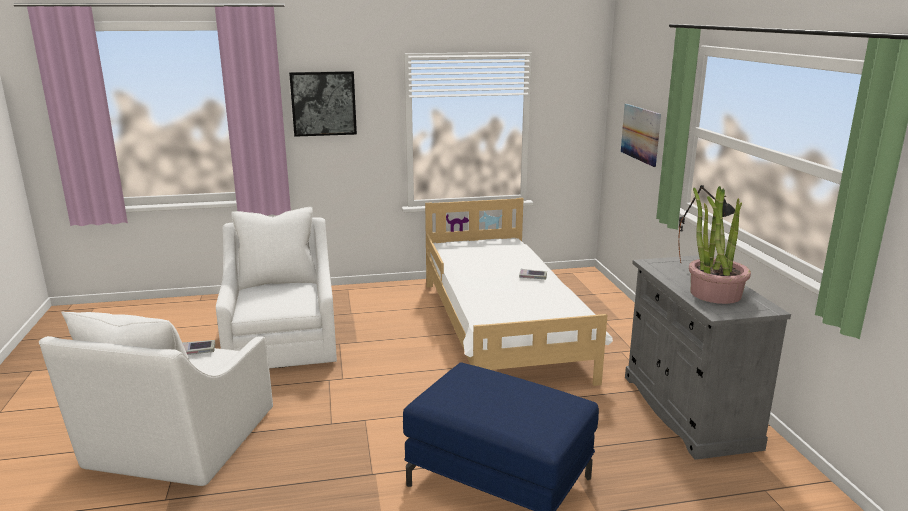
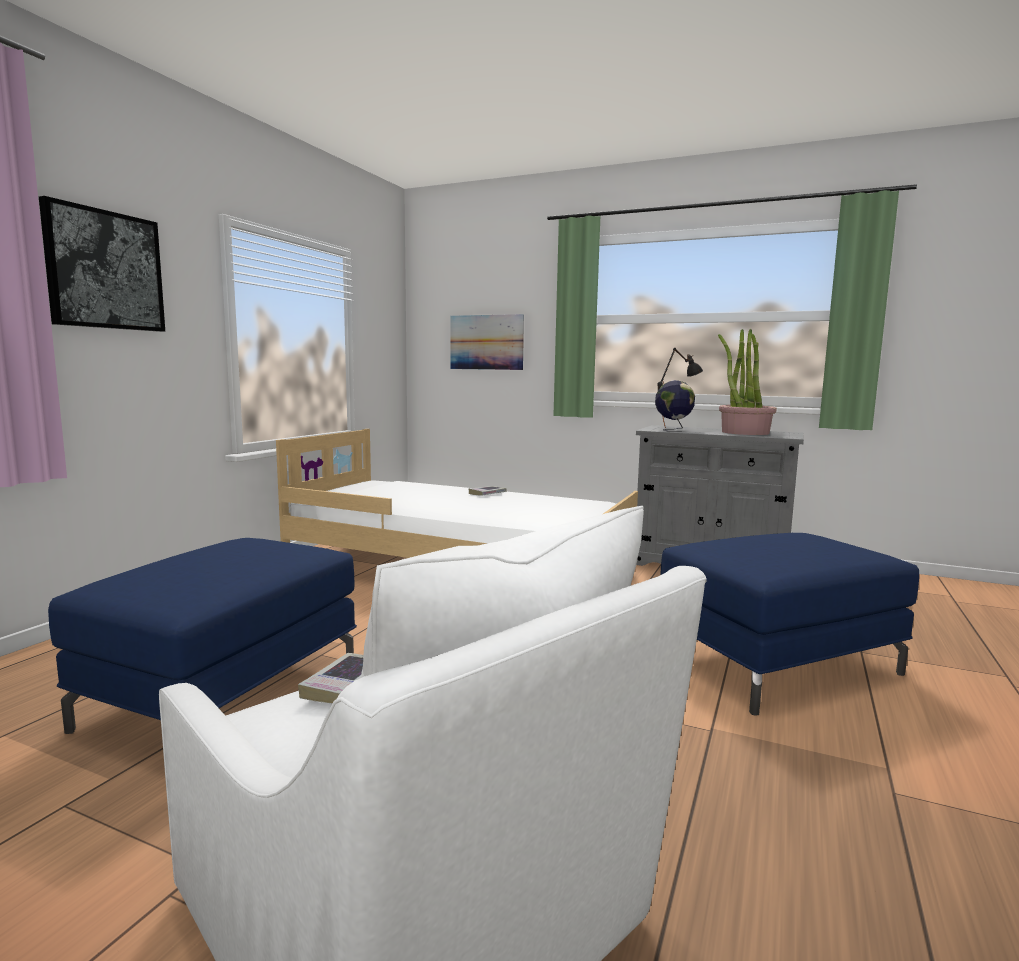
camera: 55 degrees left, 10 degrees down
(283, 342) = (225, 693): white armchair -> blue ottoman
(665, 269) = (673, 430): none -> globe

